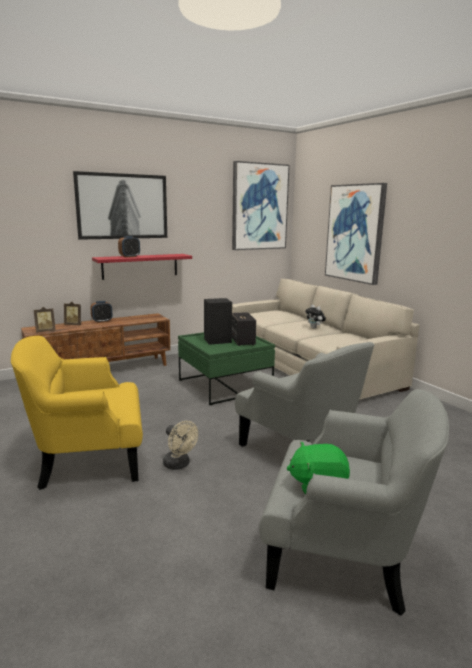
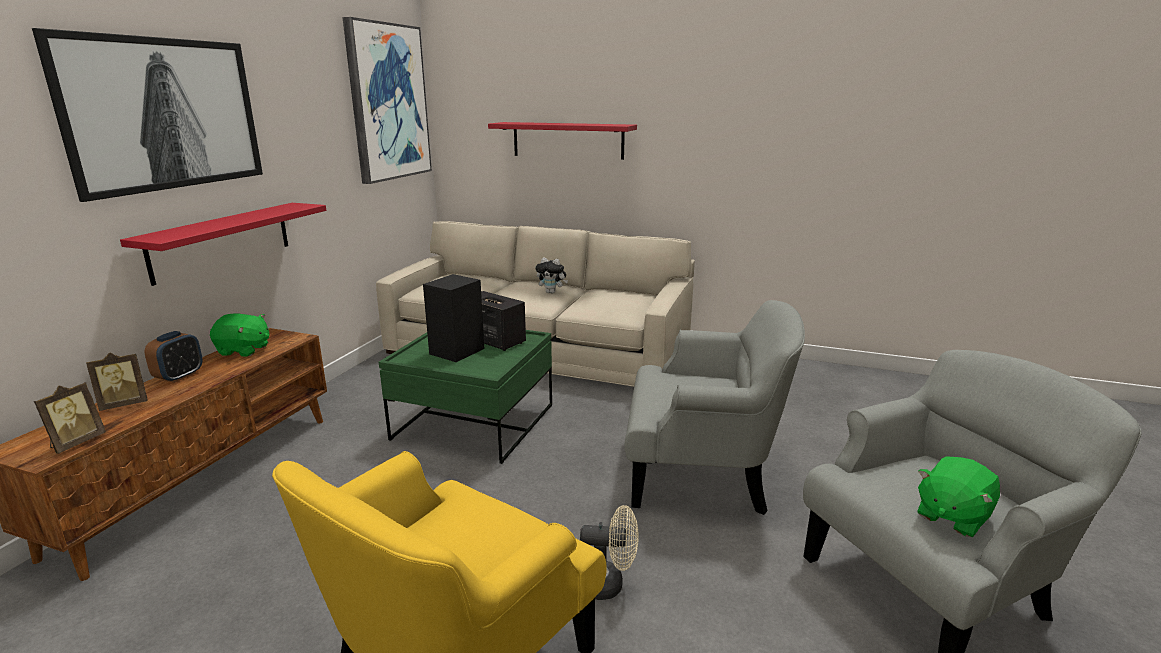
camera: 40 degrees left, 5 degrees up
(129, 256) = (211, 225): alarm clock -> none
(135, 318) = (244, 350): none -> green plush toy
(355, 233) = (567, 140): picture -> red shelf

